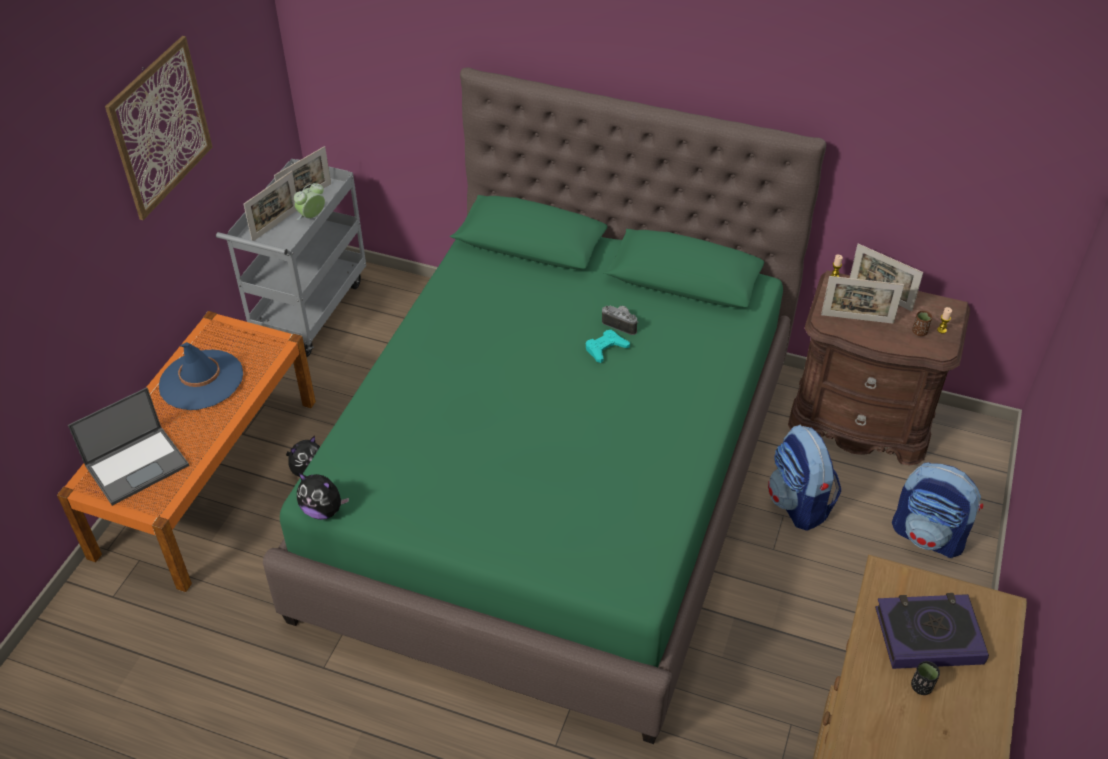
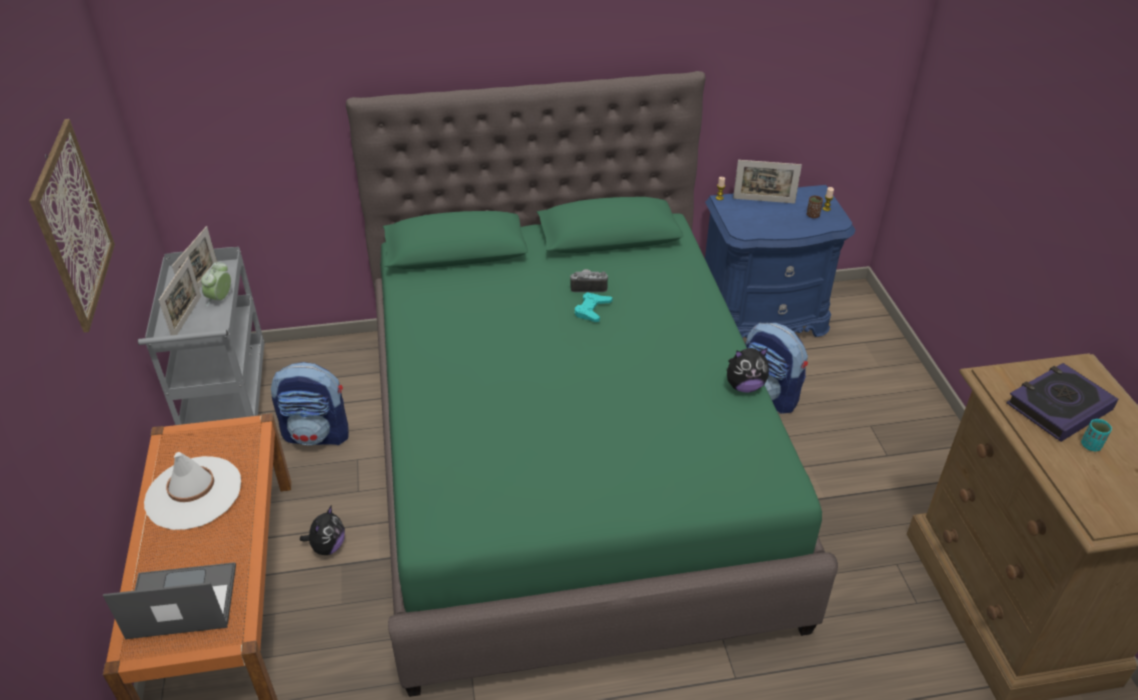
camera: 30 degrees left, 5 degrees down
(138, 464) = (180, 602): laptop -> laptop turned 120 degrees counterclockwise
(201, 380) = (193, 493): blue hat -> white hat
(323, 510) = (448, 546): plush toy -> plush toy (744, 386)
(857, 319) = (762, 221): picture frame -> none
(861, 422) = (765, 318): brown nightstand -> blue nightstand
(921, 687) = (1090, 445): black cup -> turquoise cup
(928, 536) = (875, 380): backpack -> backpack (317, 434)

